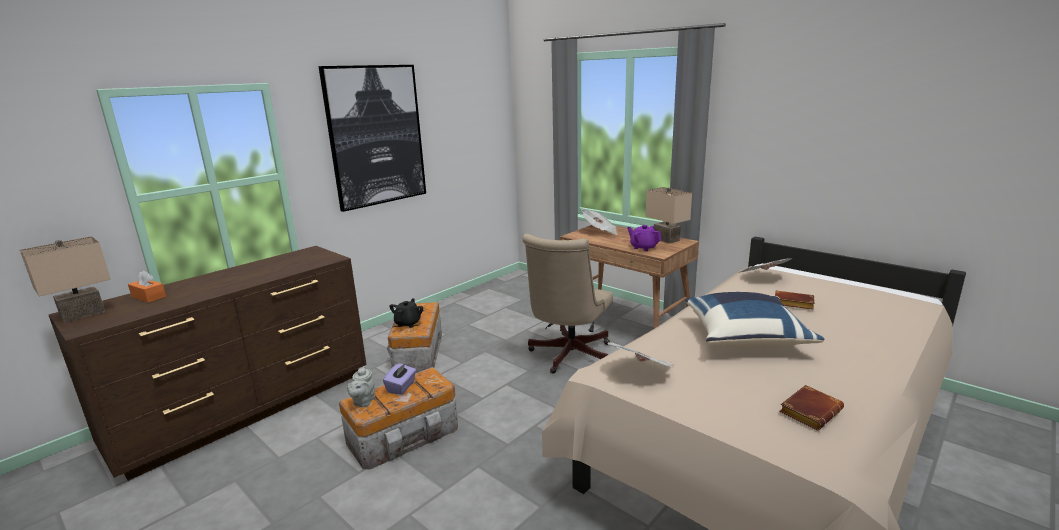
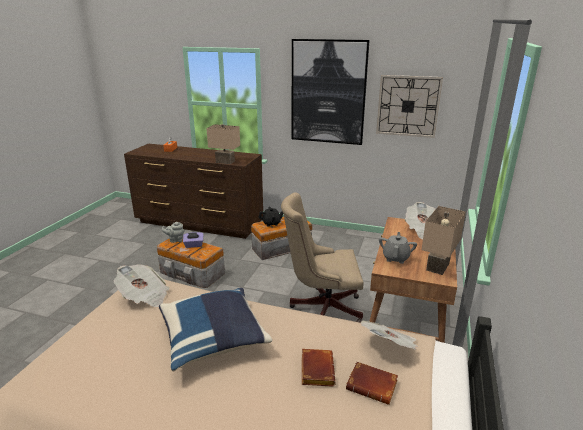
camera: 65 degrees right, 5 degrees up
(83, 313) = (149, 147): beige table lamp -> beige table lamp (226, 161)
(458, 137) = (408, 106): none -> wall clock
(643, 247) = (395, 258): purple teapot -> grey teapot
(809, 411) = (87, 379): brown book -> brown book (373, 386)

